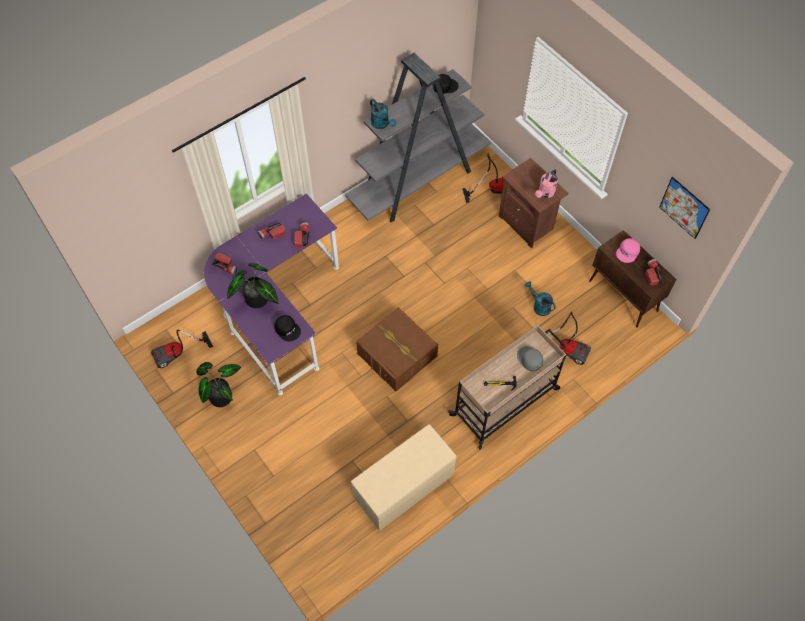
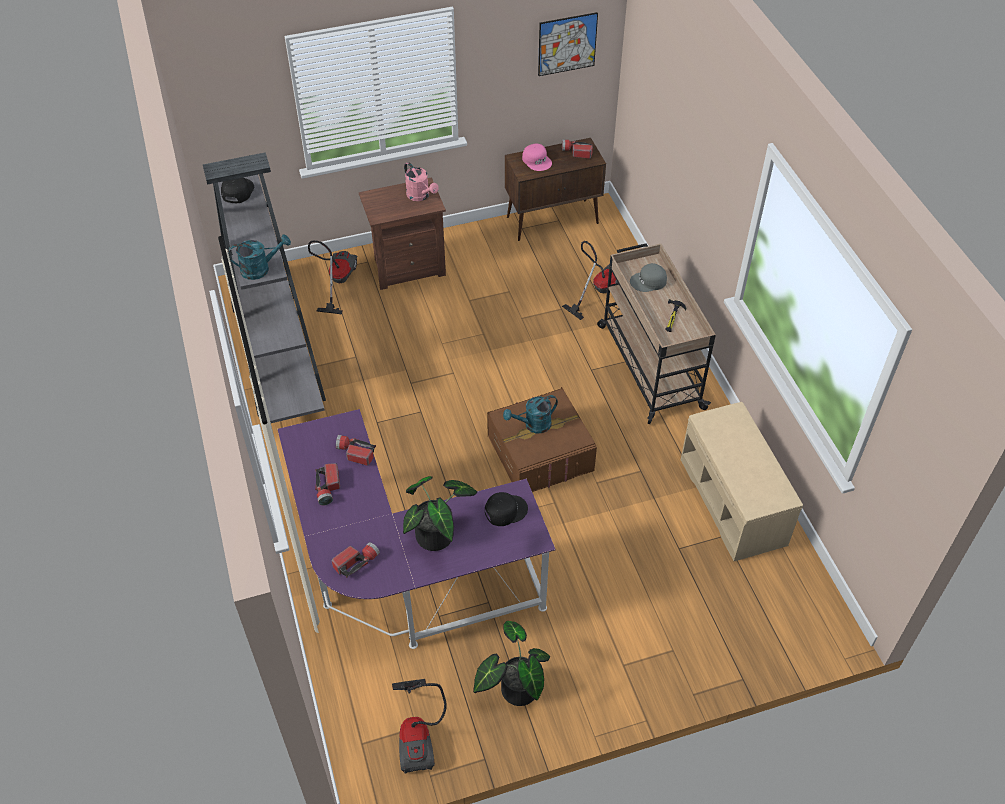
camera: 70 degrees left, 10 degrees down
(539, 306) = (531, 294): turquoise watering can -> turquoise watering can (533, 425)

